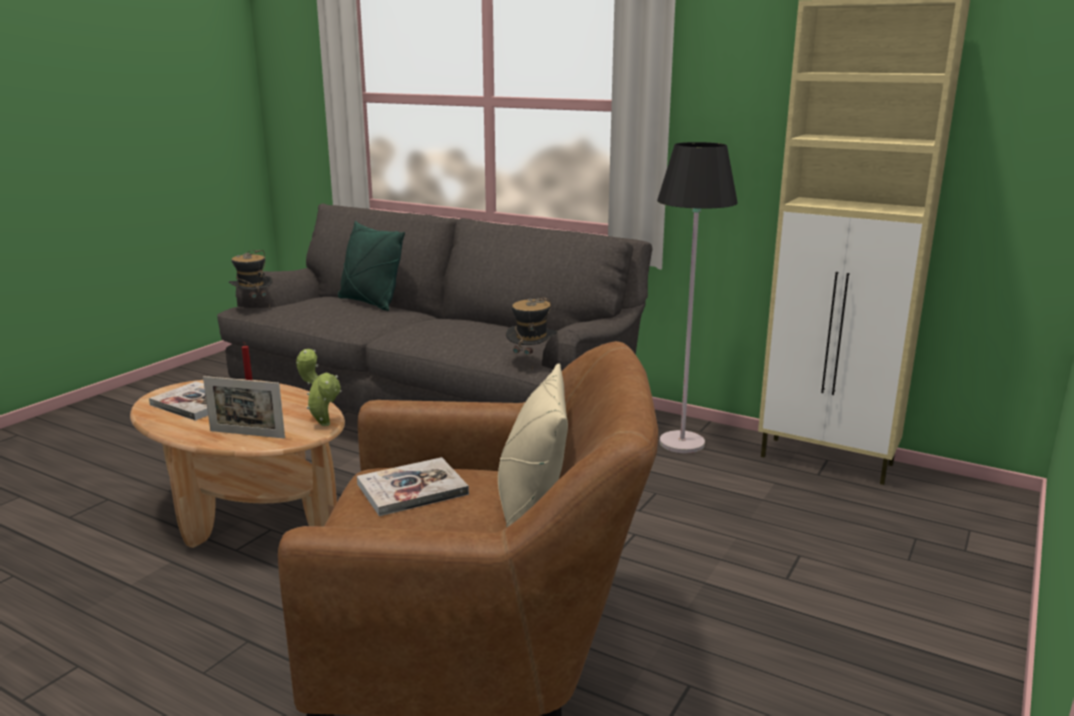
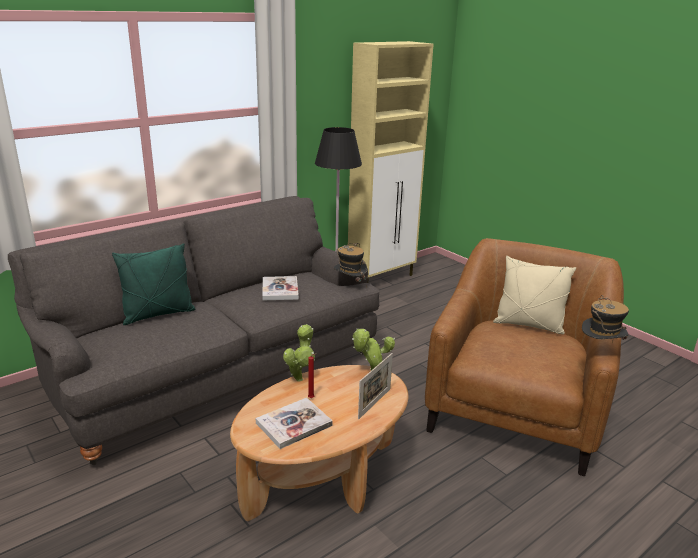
camera: 70 degrees left, 5 degrees up
(253, 305) = (93, 367): hat -> hat (600, 350)
(295, 391) = (300, 378): none -> potted plant
(412, 489) = (503, 349): book -> book (280, 290)

